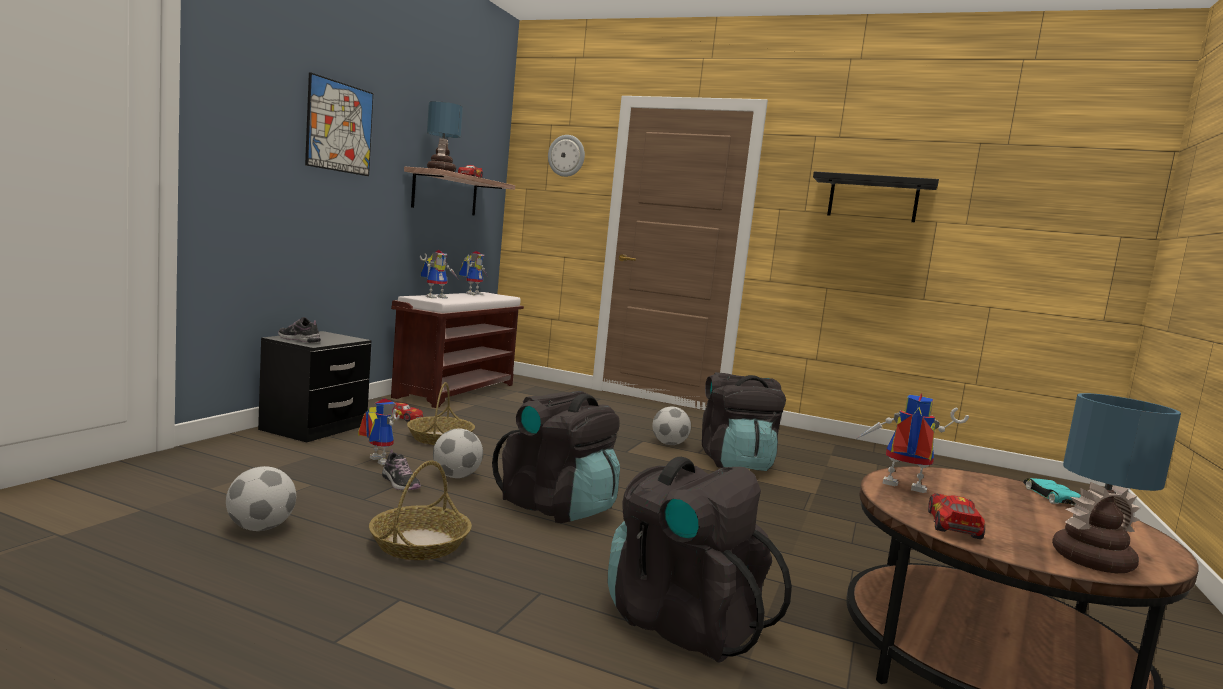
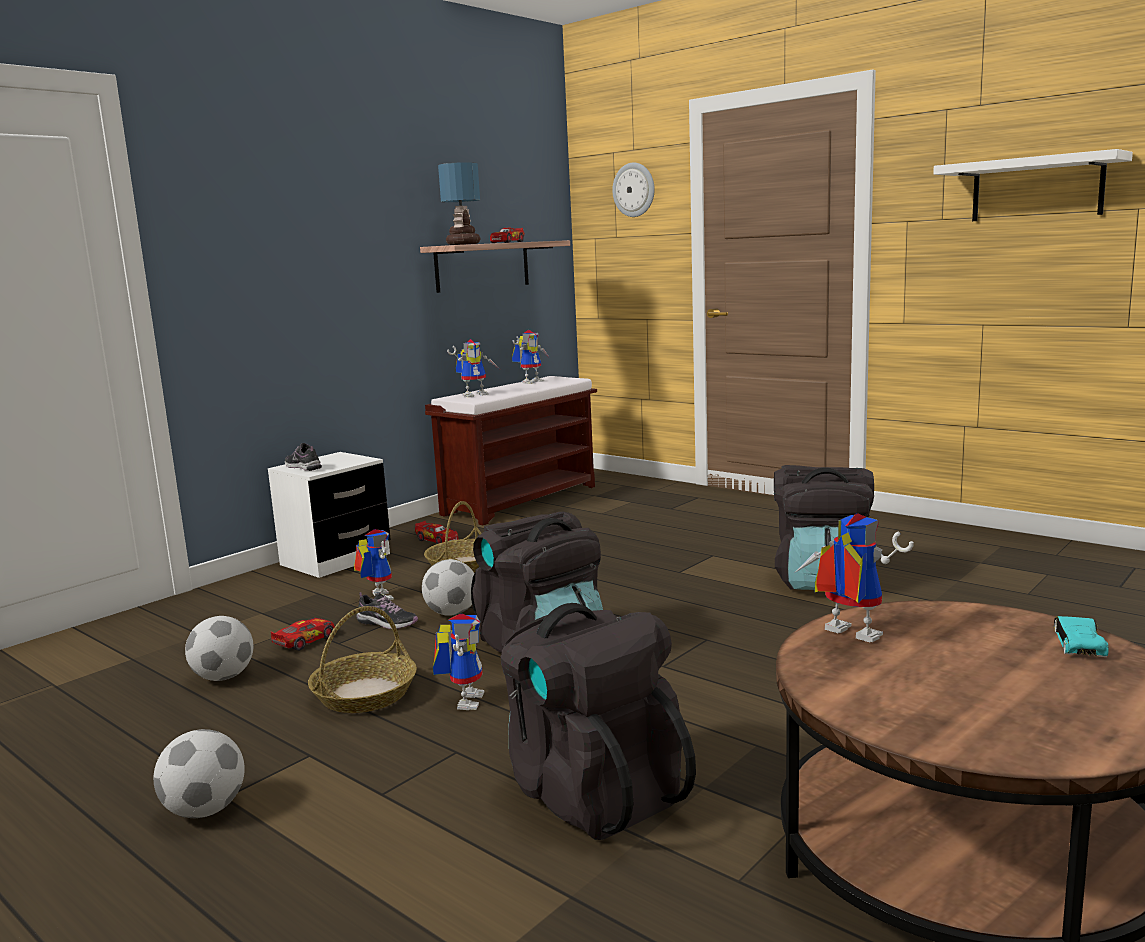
camera: 20 degrees right, 5 degrees up
(313, 428) = (336, 560): black nightstand -> white nightstand
(340, 127) = (329, 222): picture -> none
(400, 483) = (387, 623): shoe -> shoe turned 45 degrees counterclockwise
(517, 548) = (464, 699): none -> toy robot
(669, 444) = (746, 558): football -> football (205, 811)
(873, 199) = (1037, 189): black shelf -> white shelf
(953, 525) = (853, 689): toy car -> toy car (305, 641)
(1093, 559) = (1008, 739): table lamp -> none

